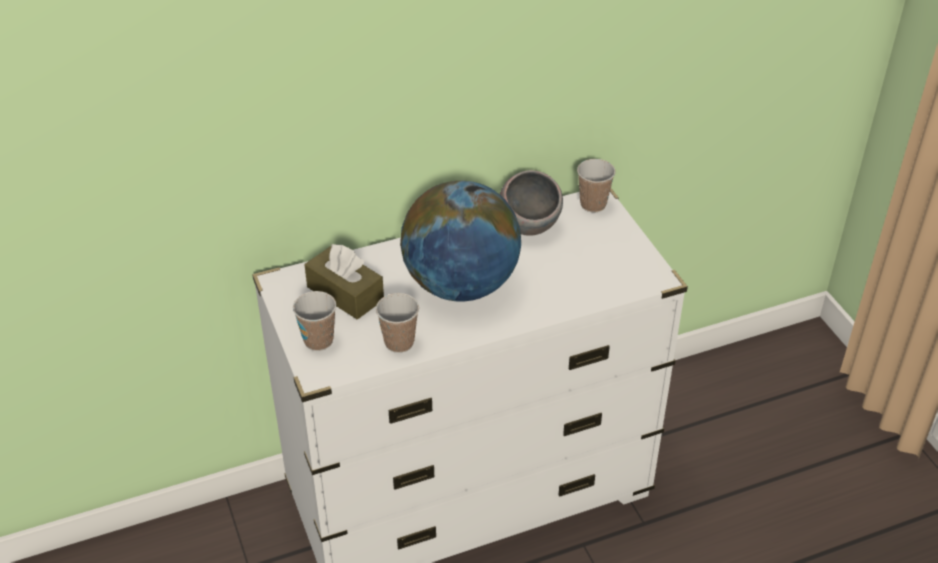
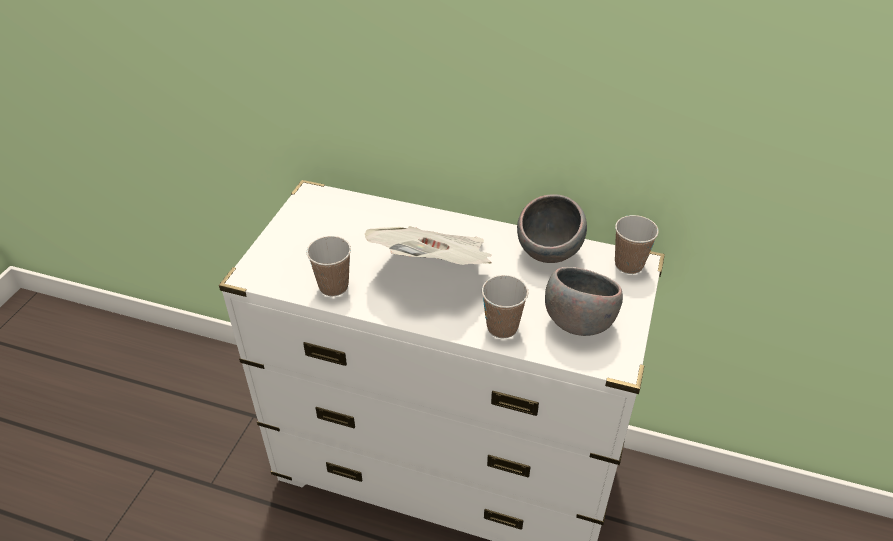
camera: 40 degrees right, 0 degrees up
(318, 341) = (282, 251): cup -> cup (502, 327)
(345, 293) = (343, 227): brown tissue box -> none
(461, 285) = (435, 269): globe -> newspaper
(604, 266) = (577, 323): none -> grey bowl

